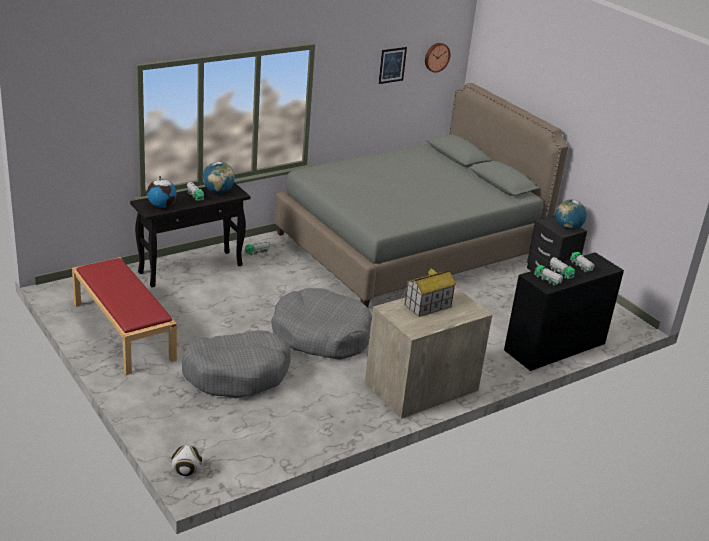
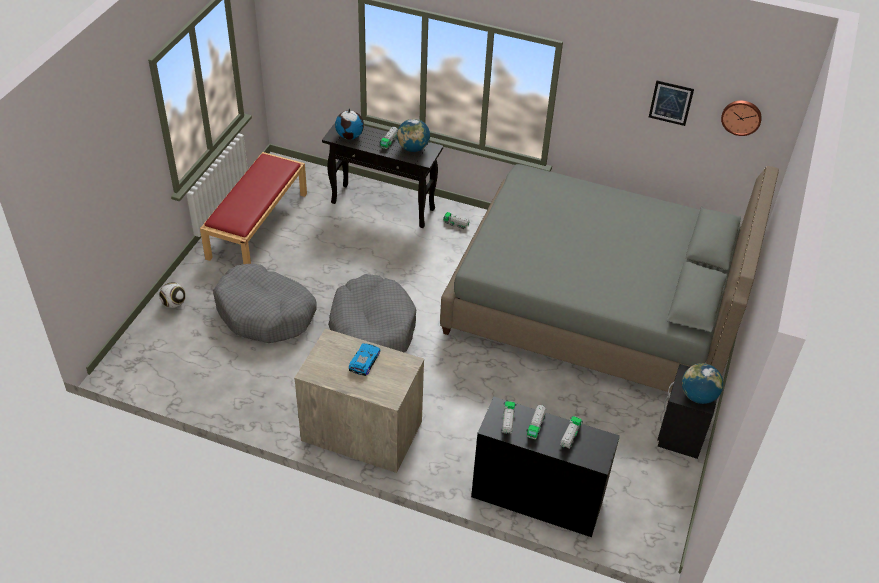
camera: 55 degrees right, 15 degrees up
(186, 472) = (120, 355): football -> football (174, 303)
(427, 306) = (363, 361): toy house -> toy car

